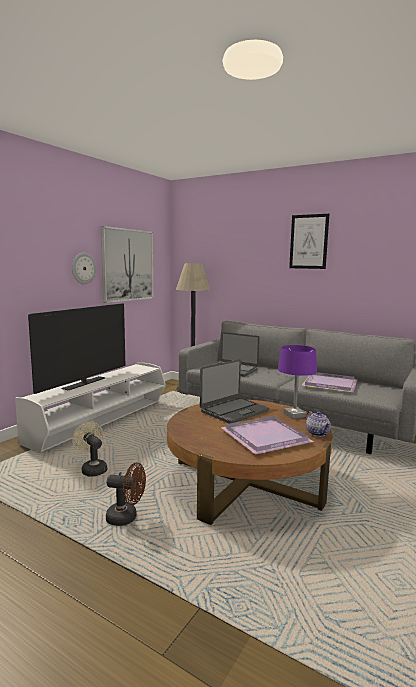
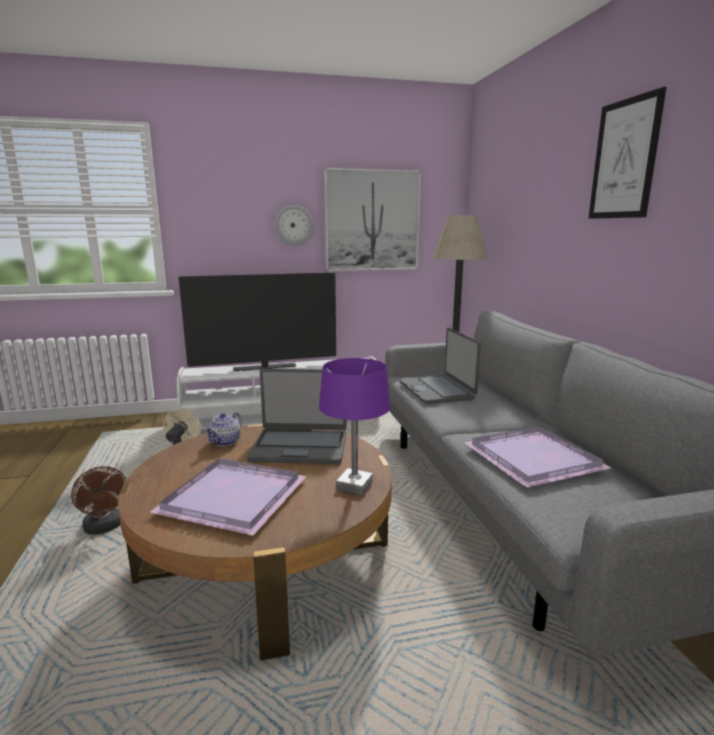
camera: 45 degrees right, 5 degrees up
(317, 433) = (307, 527): teapot -> teapot (225, 441)

